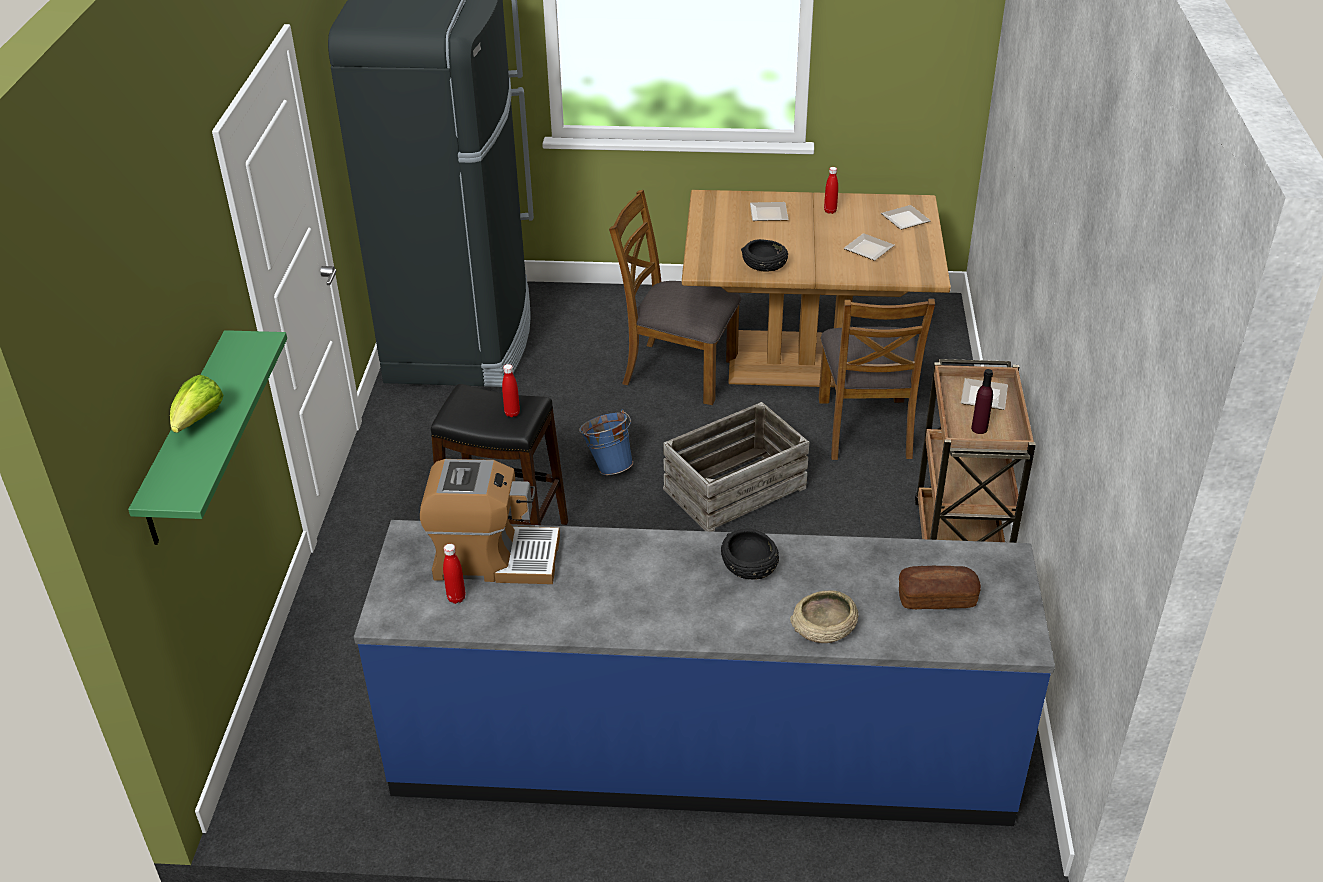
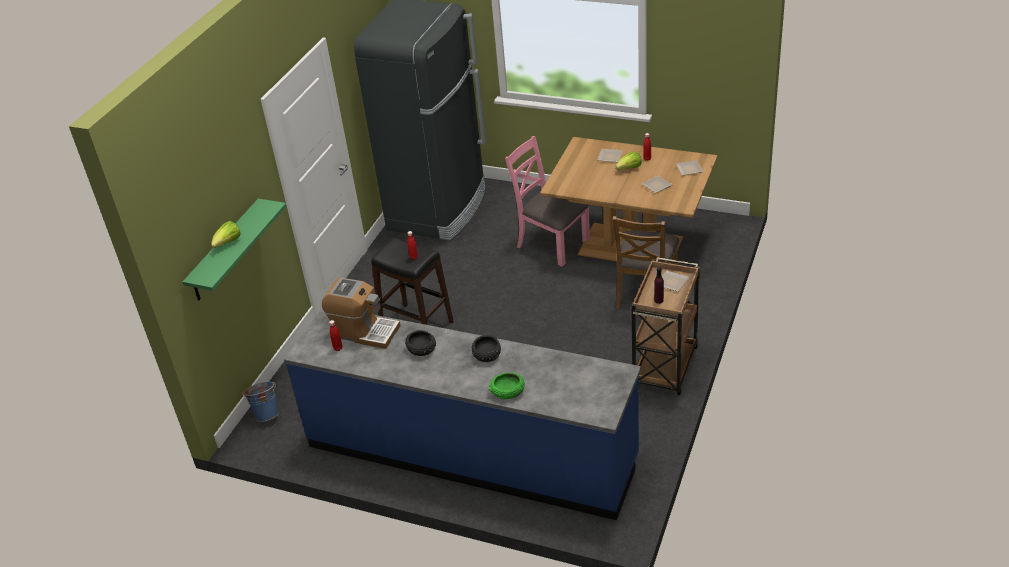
camera: 20 degrees right, 0 degrees up
(608, 465) = (488, 293): blue bucket -> blue bucket (266, 413)
(678, 372) = (552, 244): brown chair -> pink chair
(735, 489) = (552, 317): crate -> none
(764, 265) = (590, 188): black bowl -> black bowl (421, 349)
(810, 229) = (629, 169): none -> lettuce
(824, 628) = (508, 392): beige bowl -> green bowl
(936, 598) = (573, 386): bread -> none

